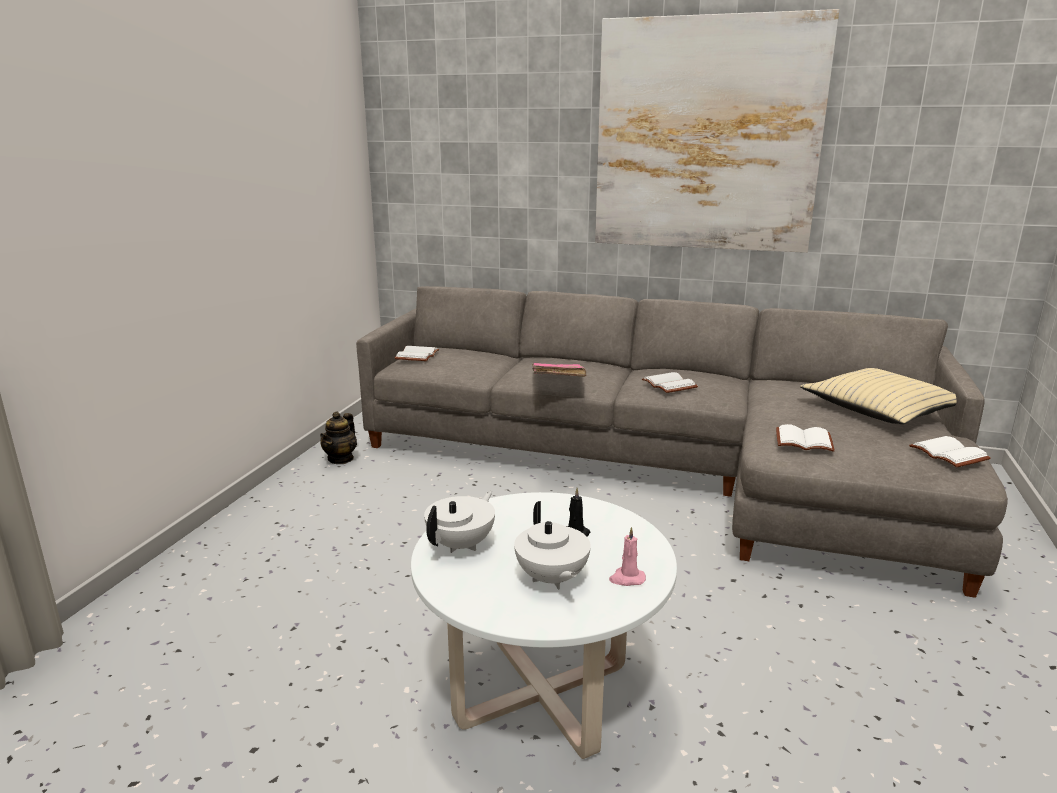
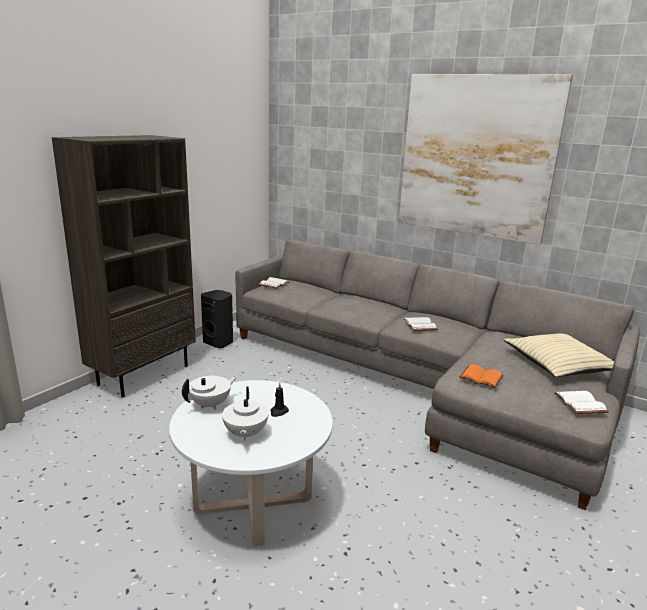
camera: 15 degrees right, 0 degrees up
(243, 527) = (144, 374): none -> brown bookcase
(341, 459) = (219, 342): teapot -> black speaker
(557, 381) = (347, 313): pink book -> none
(627, 579) = (288, 442): pink candle -> none
(803, 441) = (480, 378): white book -> orange book

